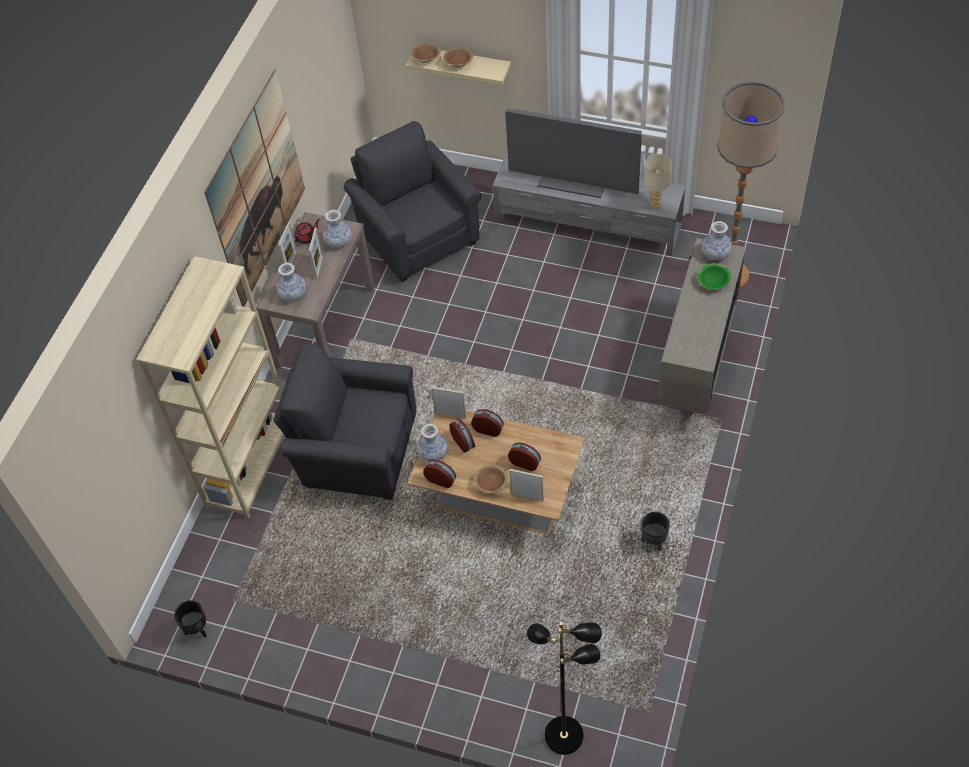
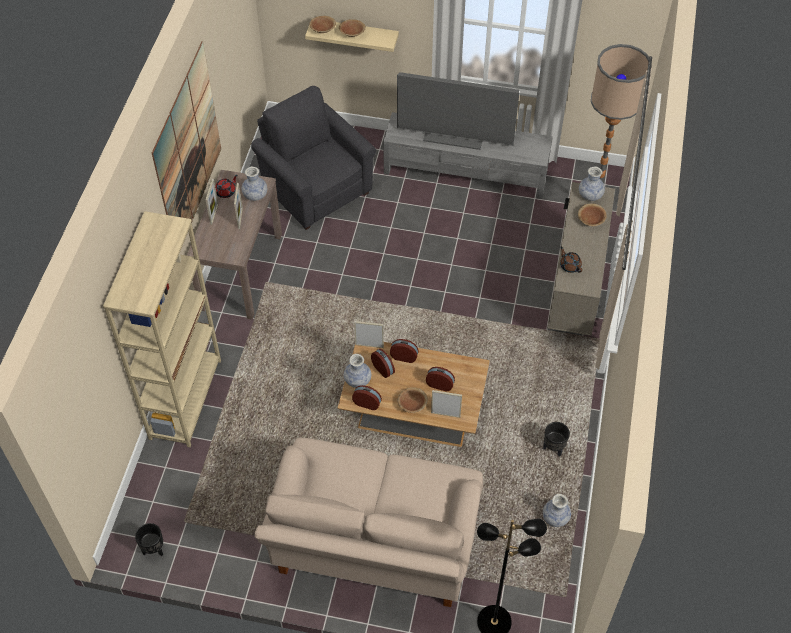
camera: 10 degrees left, 0 degrees up
(293, 294) = (219, 243): vase -> vase (555, 517)
(355, 451) = (281, 382): grey armchair -> none
(438, 641) = (374, 546): none -> beige sofa
(656, 204) = (529, 153): beige table lamp -> none
(682, 334) = (570, 266): none -> brown teapot
(713, 282) = (591, 220): green bowl -> brown bowl

